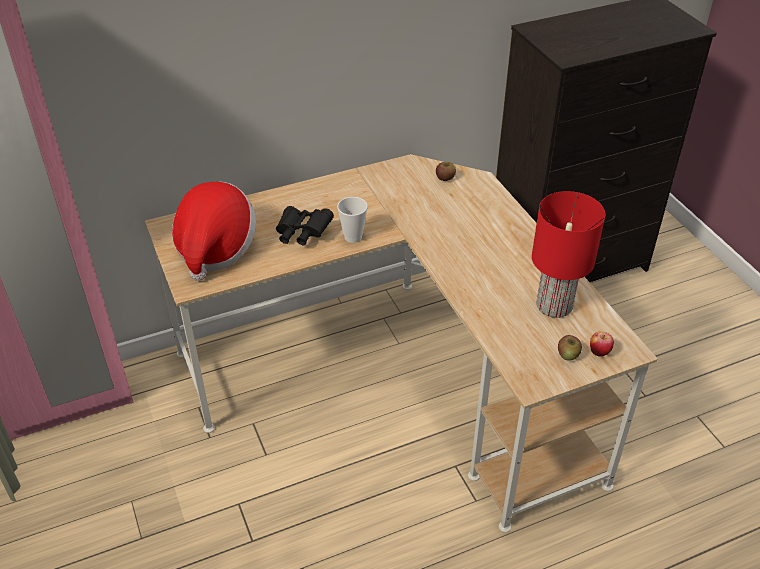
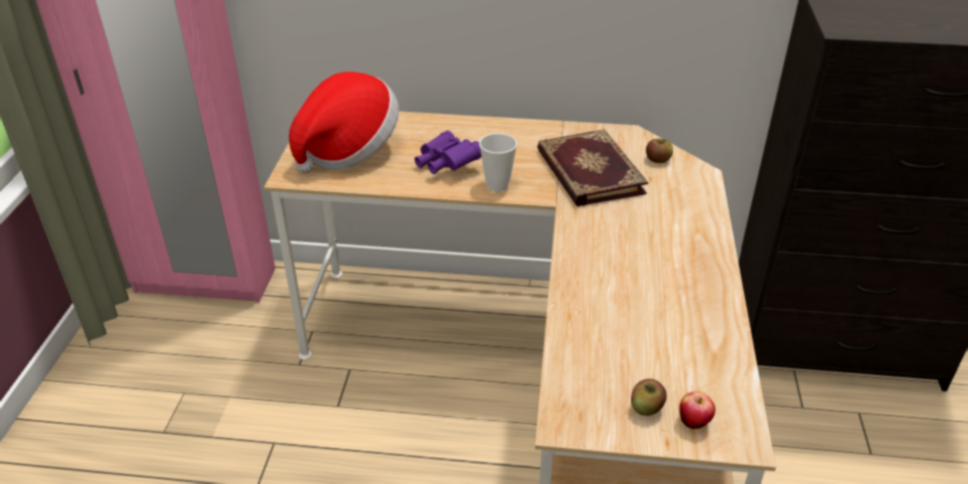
camera: 30 degrees right, 5 degrees down
(302, 234) = (446, 165): black binoculars -> purple binoculars
(407, 204) = (588, 172): none -> book
(555, 306) = (678, 343): red table lamp -> none

